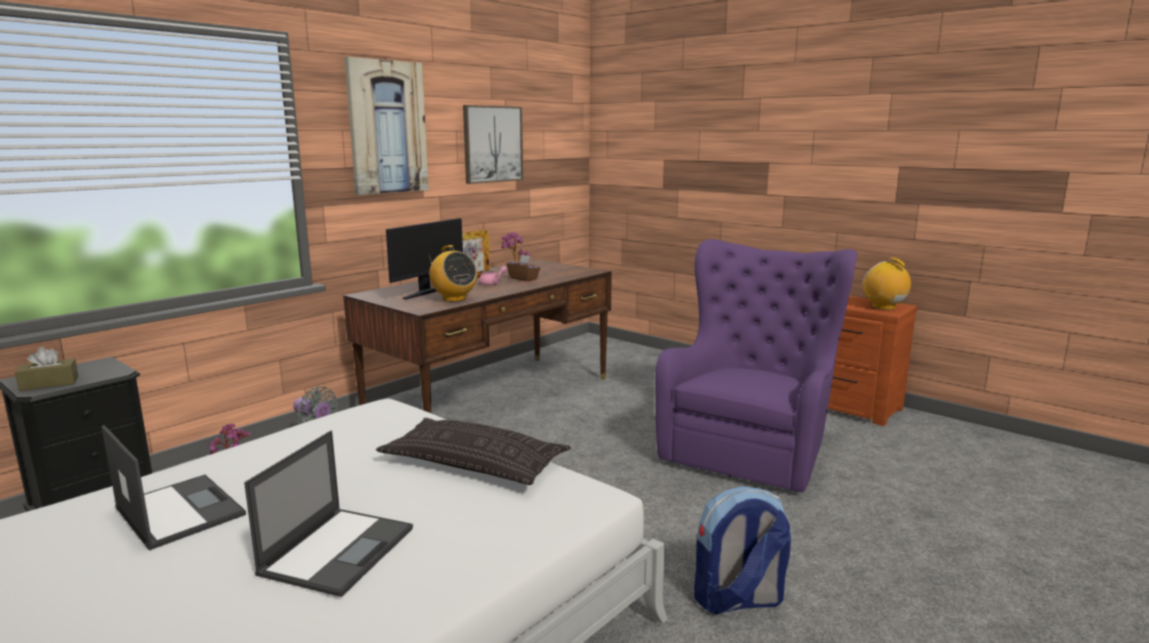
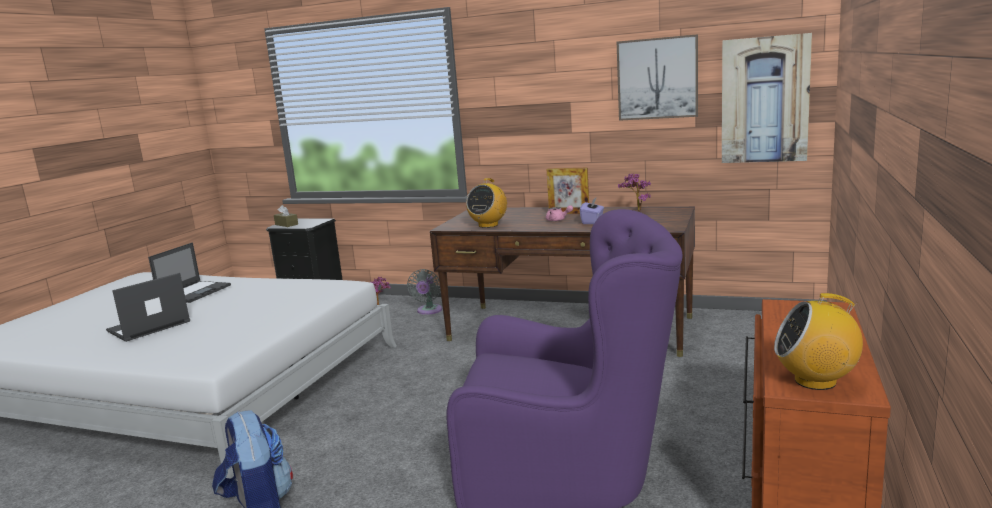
camera: 70 degrees right, 0 degrees up
(339, 550) = (148, 326): laptop -> laptop turned 135 degrees clockwise
(387, 127) = (532, 71): picture -> picture (764, 100)
(427, 292) = (503, 216): monitor -> none
(473, 463) = (260, 325): pillow -> none
(523, 278) = (592, 221): brown tissue box -> purple tissue box
(884, 307) = (816, 381): radio -> radio turned 120 degrees counterclockwise

